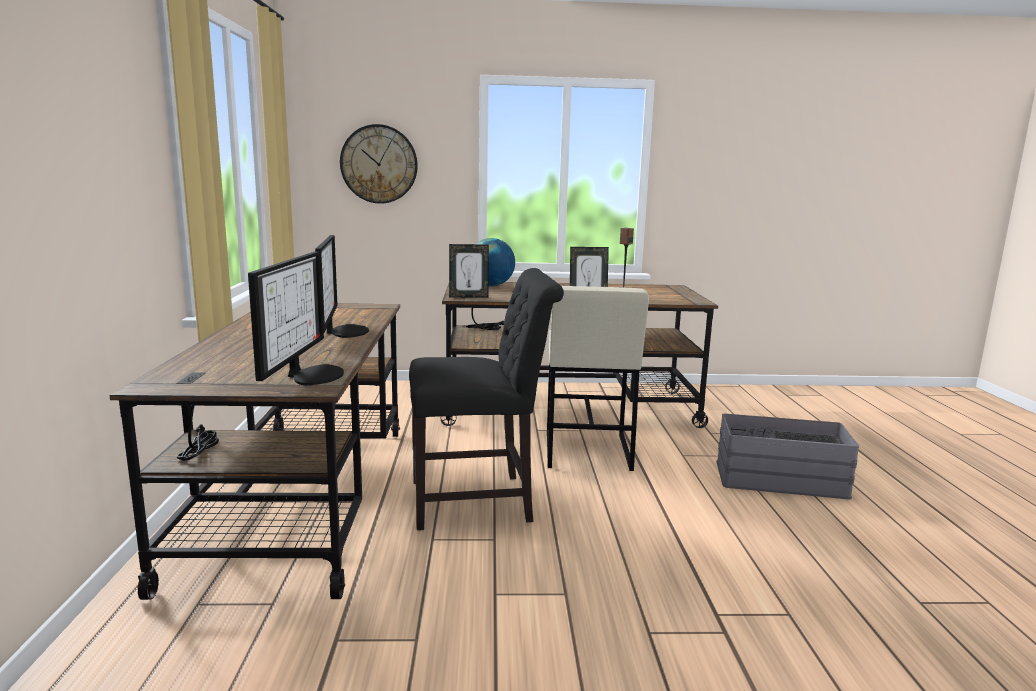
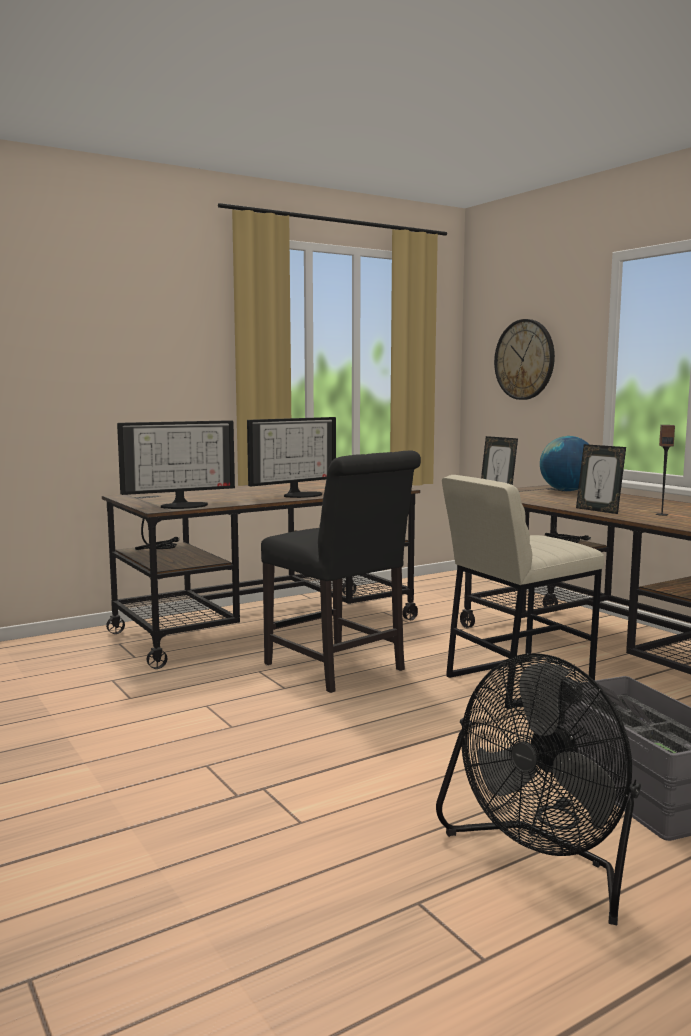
camera: 60 degrees right, 5 degrees down
(863, 540) = (542, 856): none -> black fan

